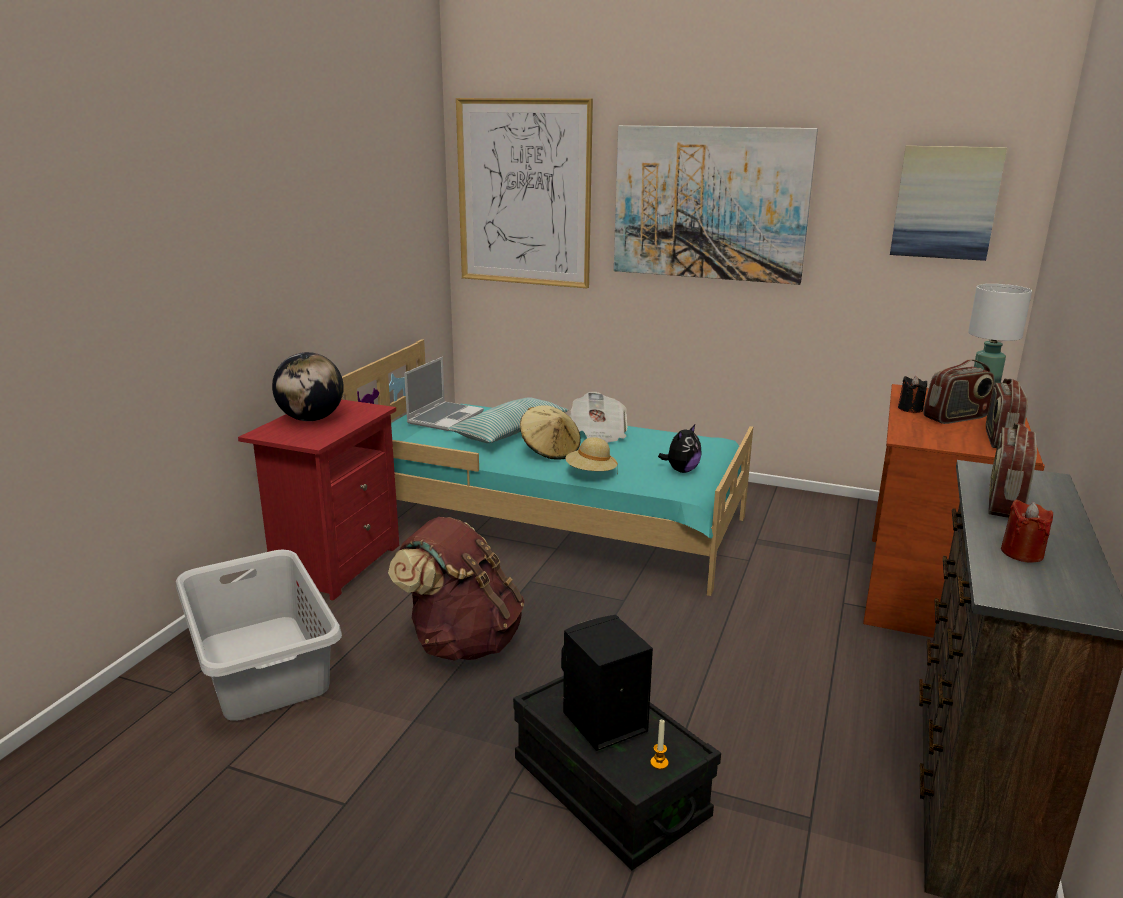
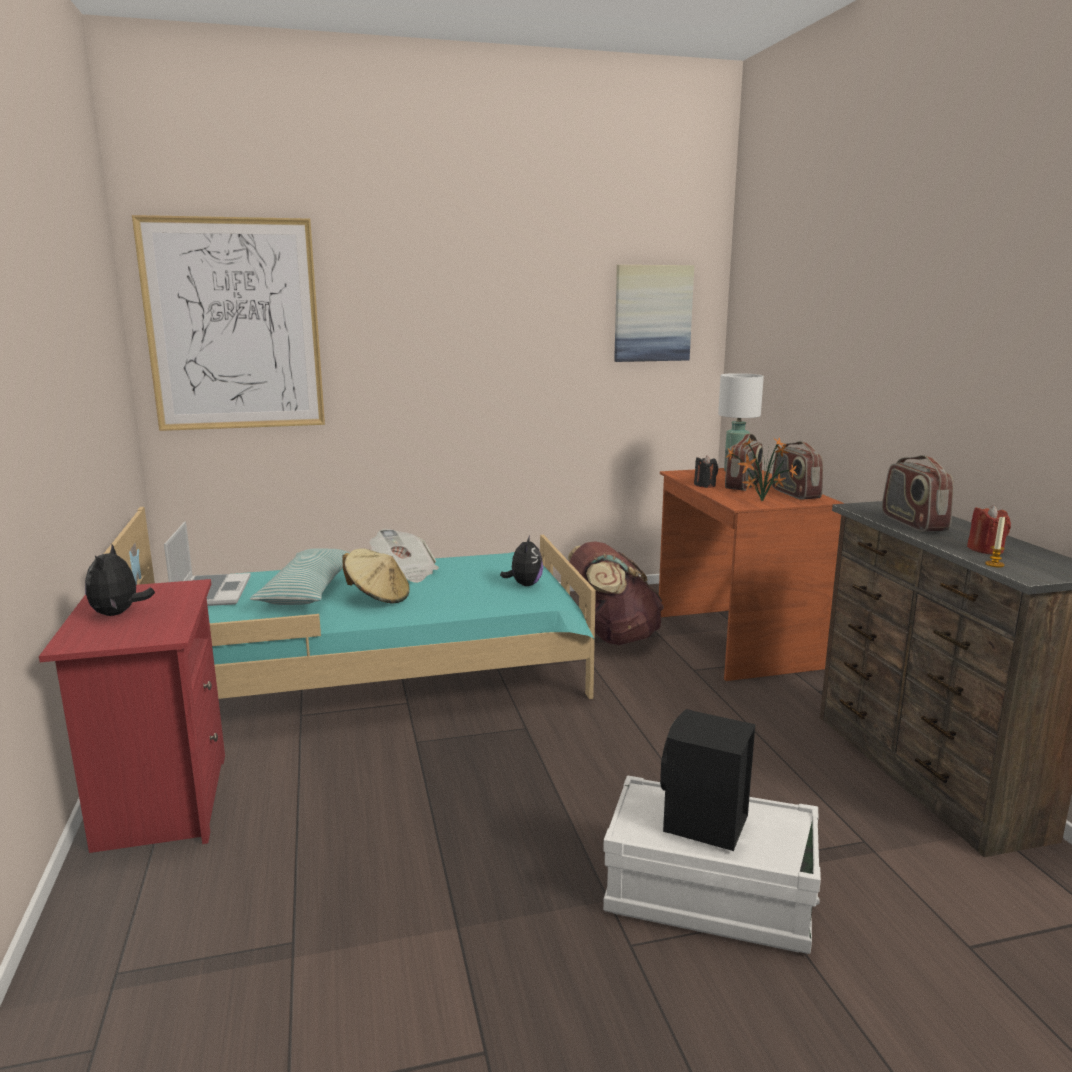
camera: 35 degrees left, 5 degrees down
(264, 664) = (196, 953): grey laundry basket -> none
(311, 419) = (118, 614): globe -> plush toy
(462, 642) = (416, 826): brown backpack -> brown backpack (613, 637)
(591, 473) = (447, 607): beige hat -> none
(609, 789) = (708, 896): black storage box -> white storage box
(659, 763) = (786, 837): candle -> candle (994, 564)
(709, 204) = (448, 325): picture -> none
(935, 440) = (760, 502): none -> potted plant

